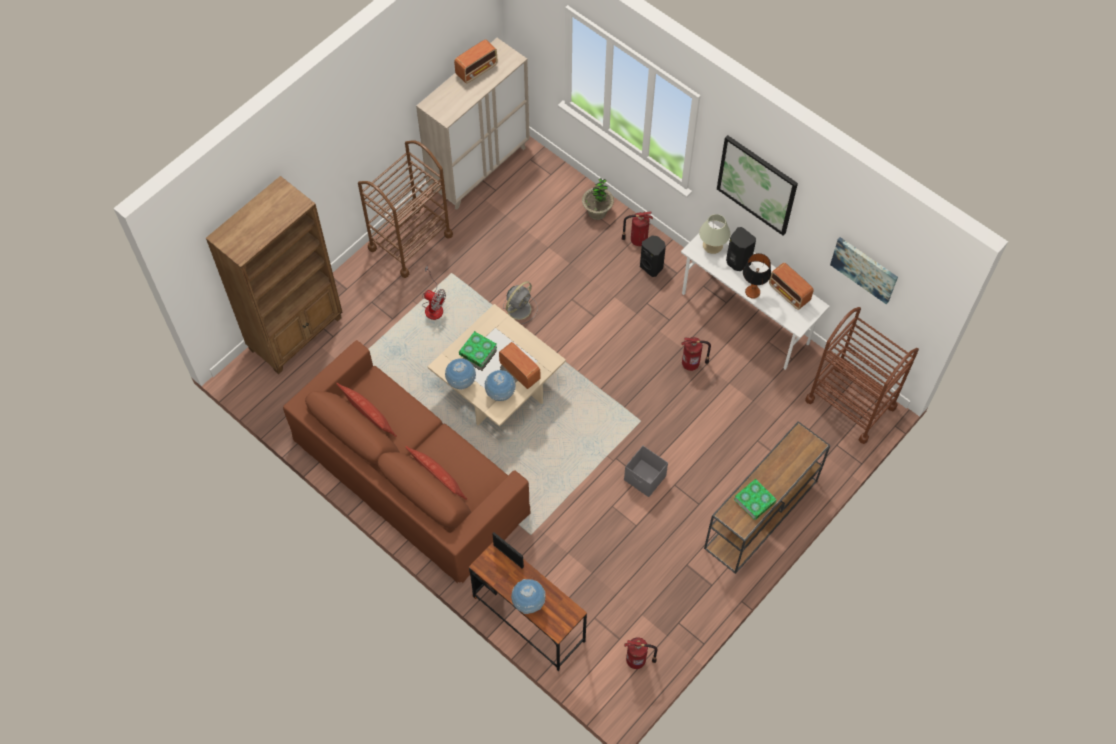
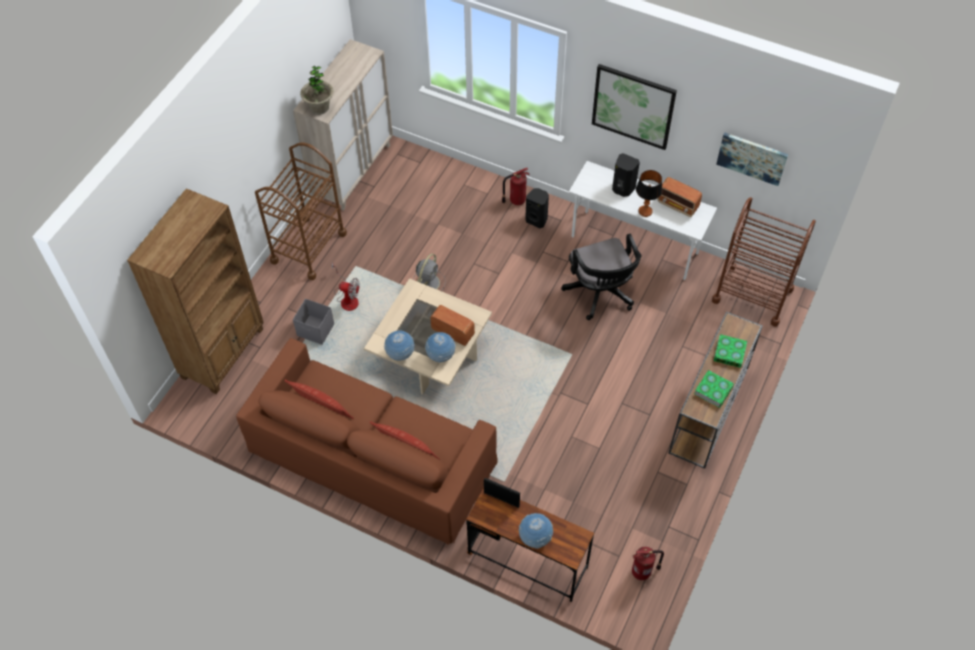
camera: 15 degrees left, 5 degrees down
(477, 70) = (340, 69): radio -> none
(478, 351) = (407, 323): book -> book (729, 353)
(597, 212) = (472, 185): potted plant -> potted plant (319, 107)
(645, 479) = (593, 404): grey storage box -> grey storage box (316, 330)
(692, 364) = (601, 294): fire extinguisher -> black office chair
(712, 246) = (596, 180): beige table lamp -> none

